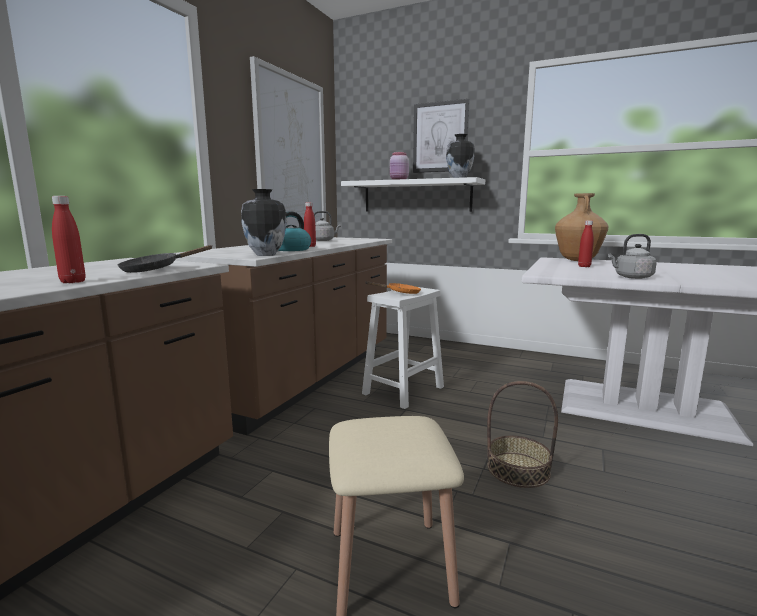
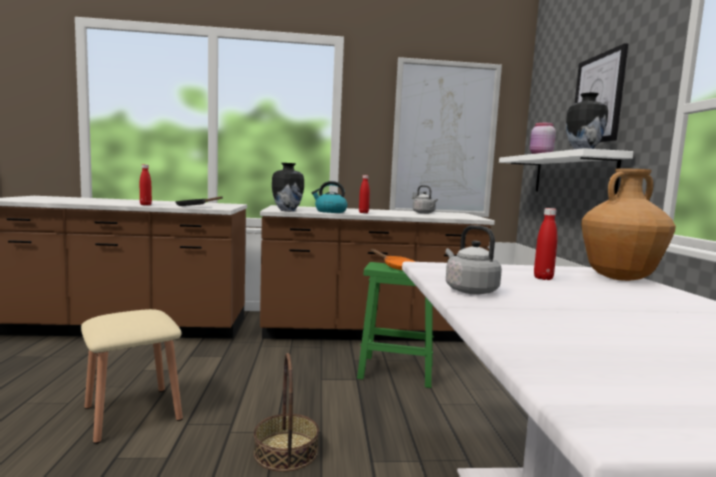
camera: 60 degrees right, 5 degrees down
(404, 390) = (397, 371): white stool -> green stool

